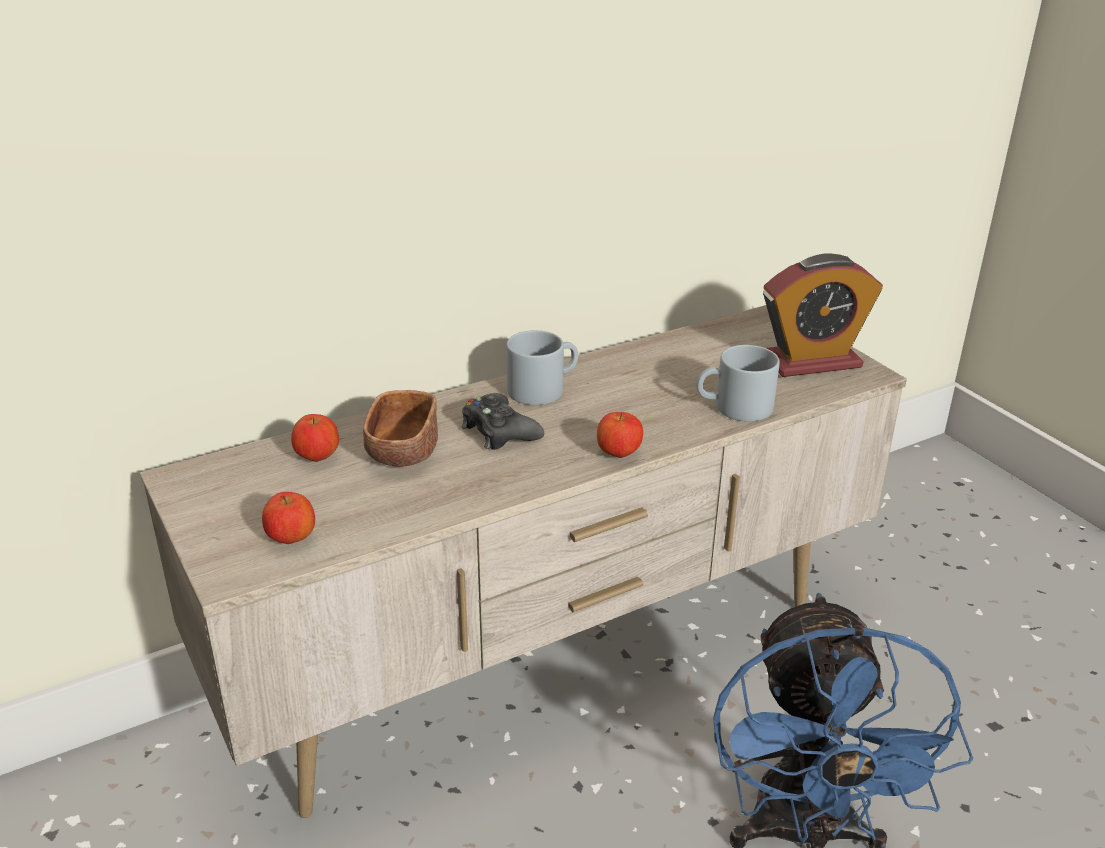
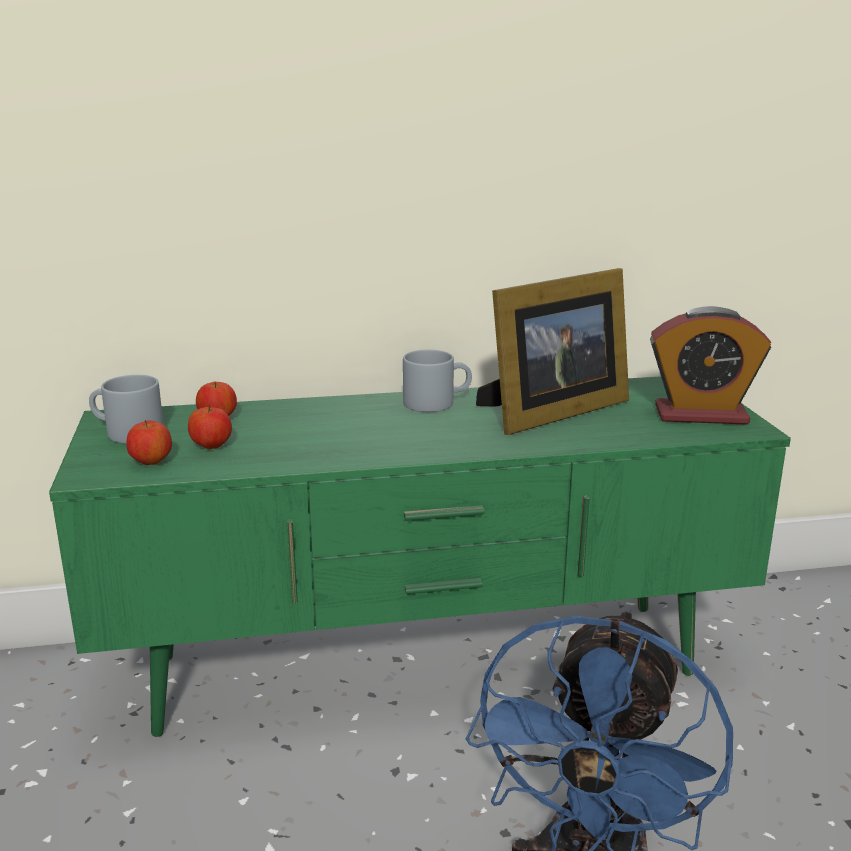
camera: 20 degrees right, 10 degrees down
(403, 451) = (286, 425): brown bowl -> none
(499, 431) = (375, 423): black game controller -> none
(549, 662) = (425, 668): beige tv stand -> green tv stand
(618, 454) = (464, 450): apple -> apple (211, 447)
(667, 382) = (550, 412): none -> picture frame
(734, 408) = (597, 435): grey mug -> grey mug (126, 432)

